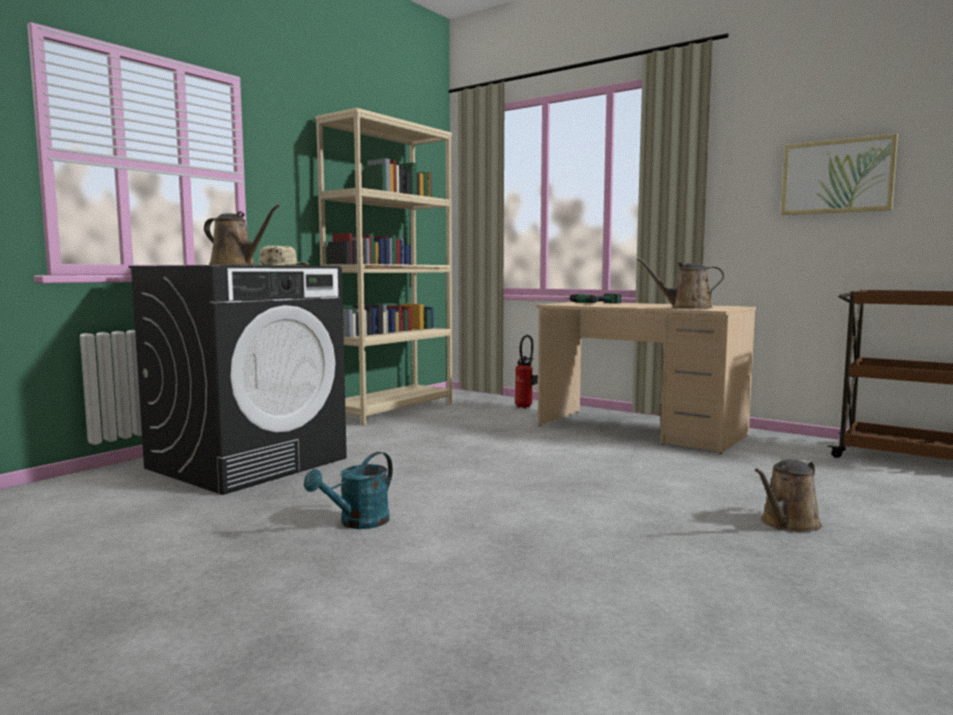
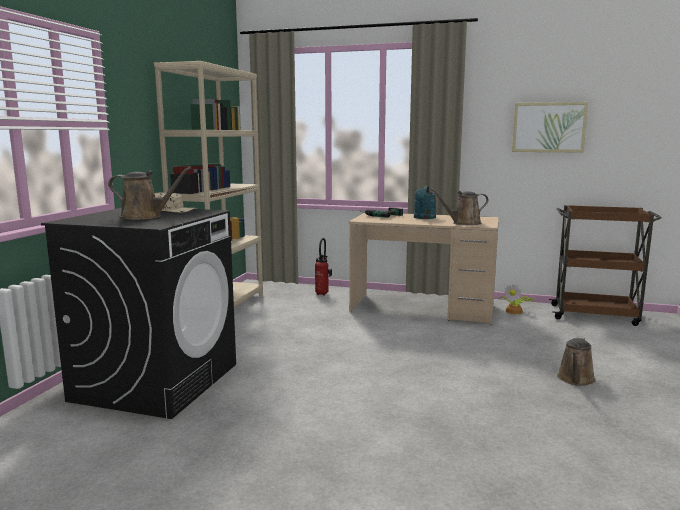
camera: 20 degrees left, 5 degrees up
(358, 523) = (310, 428): turquoise watering can -> turquoise watering can (424, 218)
(775, 444) = (515, 311): none -> potted plant

